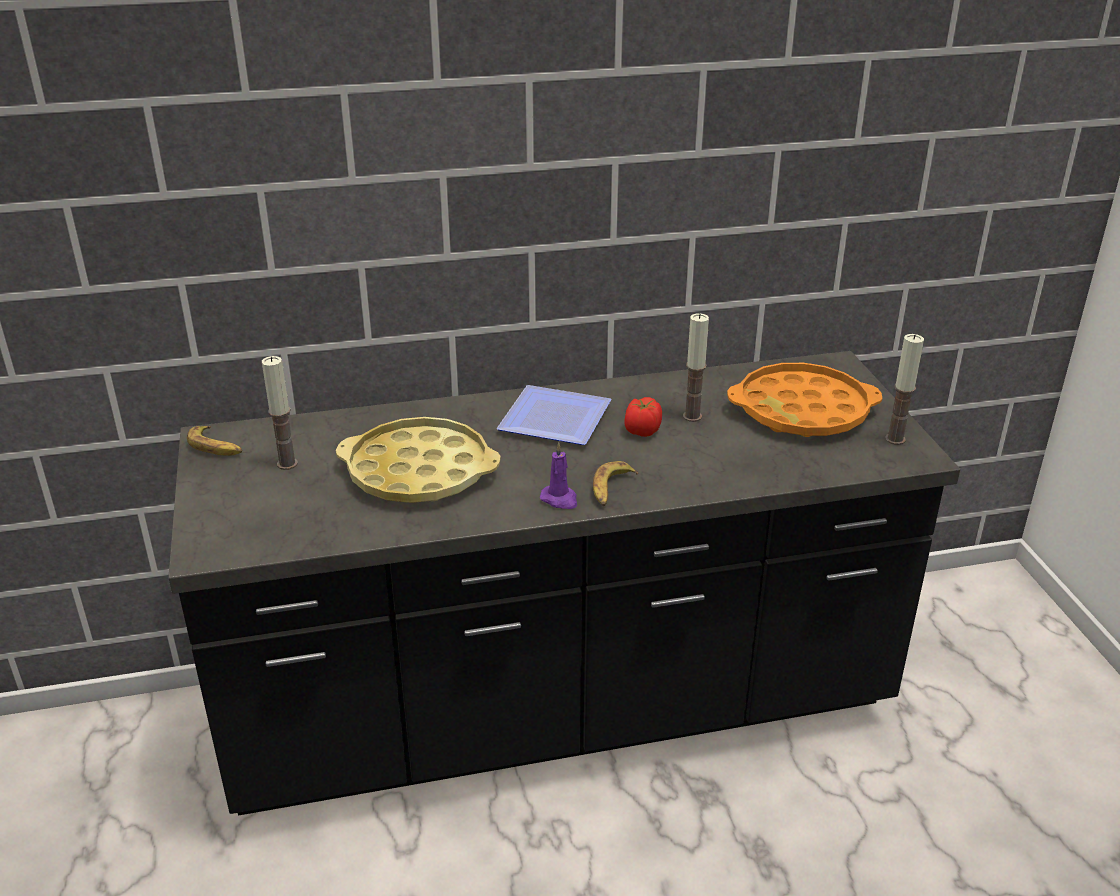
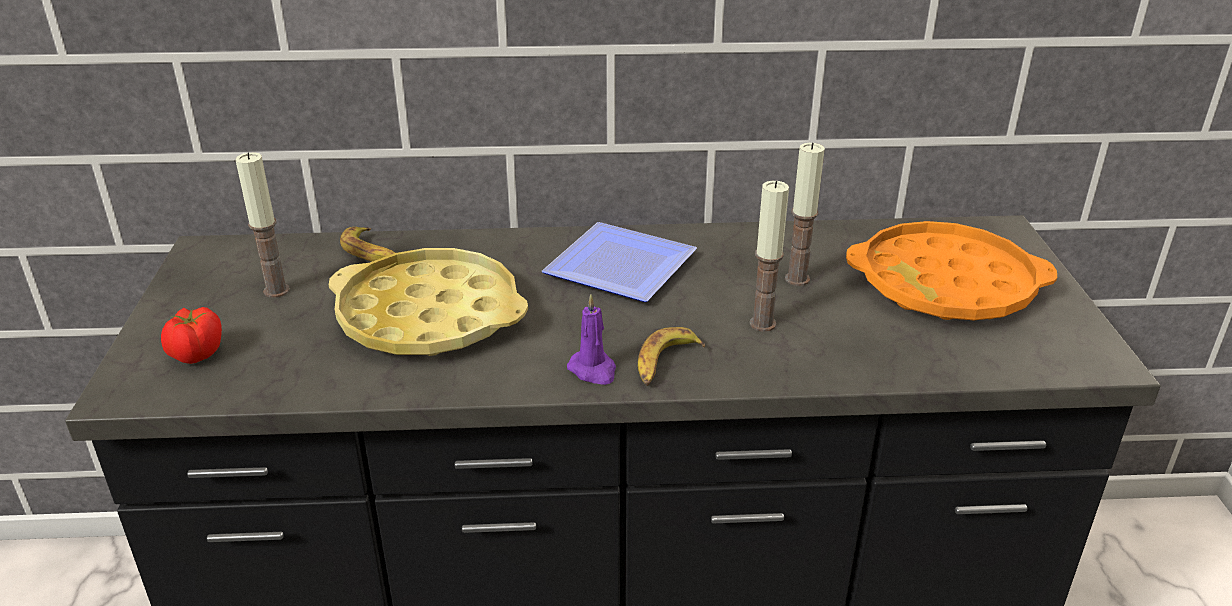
camera: 10 degrees right, 0 degrees up
(216, 447) = (205, 263): banana -> banana (372, 253)
(642, 431) = (726, 291): tomato -> tomato (196, 354)
(895, 439) = (1069, 334): candle -> candle (762, 324)

